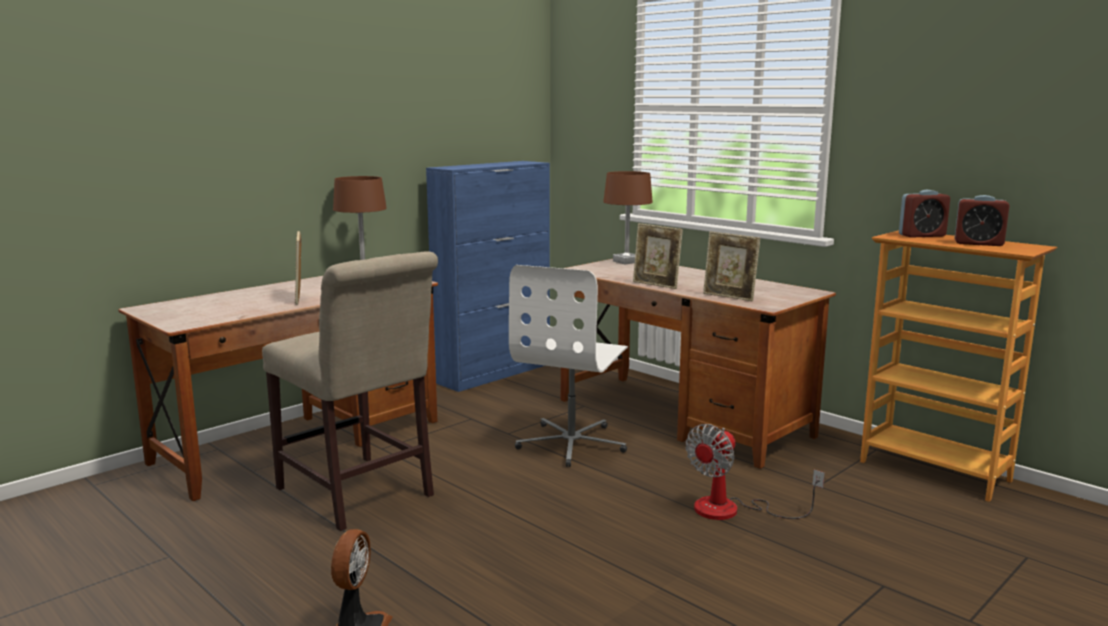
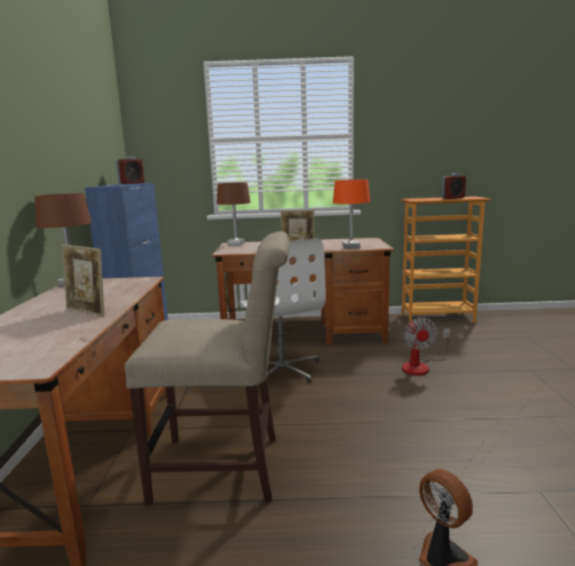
camera: 45 degrees left, 0 degrees up
(729, 297) = (351, 247): picture frame -> orange table lamp
(922, 235) = (420, 199): alarm clock -> alarm clock (131, 183)

